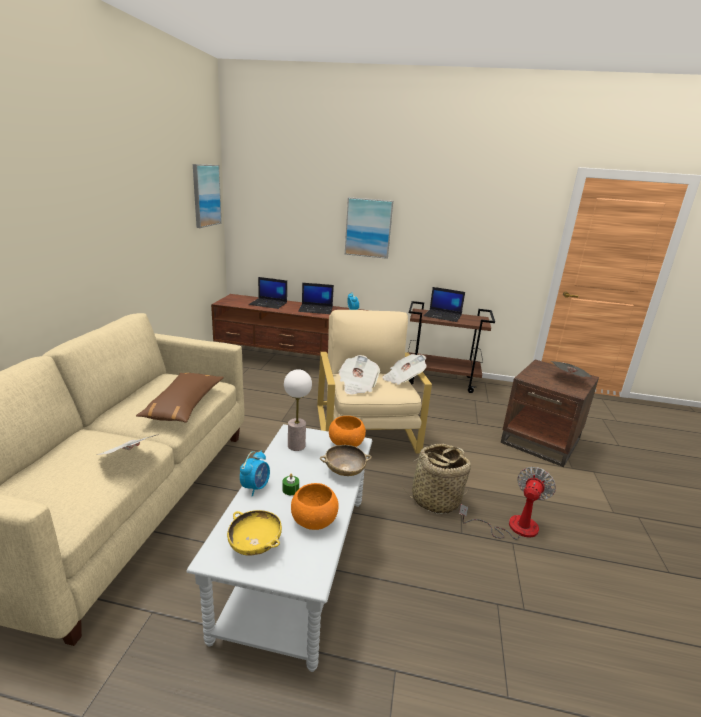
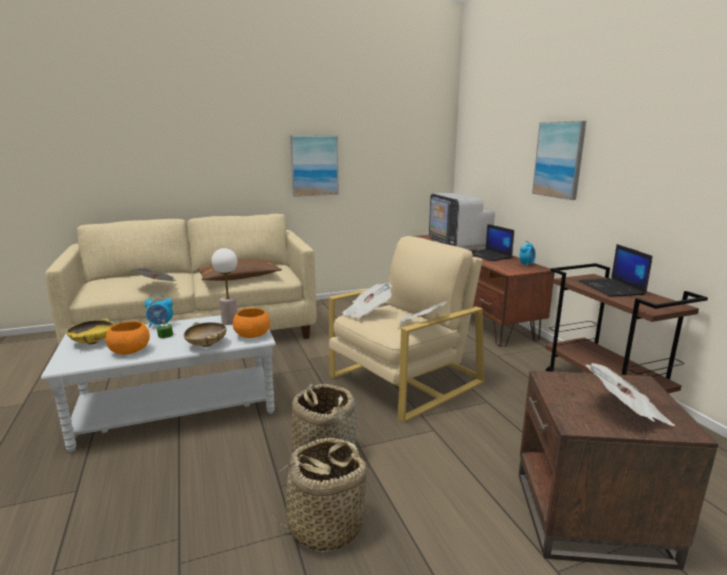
camera: 60 degrees right, 5 degrees down
(206, 195) = (423, 132): picture -> picture (314, 165)
(269, 304) = (458, 244): laptop -> television
(512, 527) = (325, 525): fan -> basket

